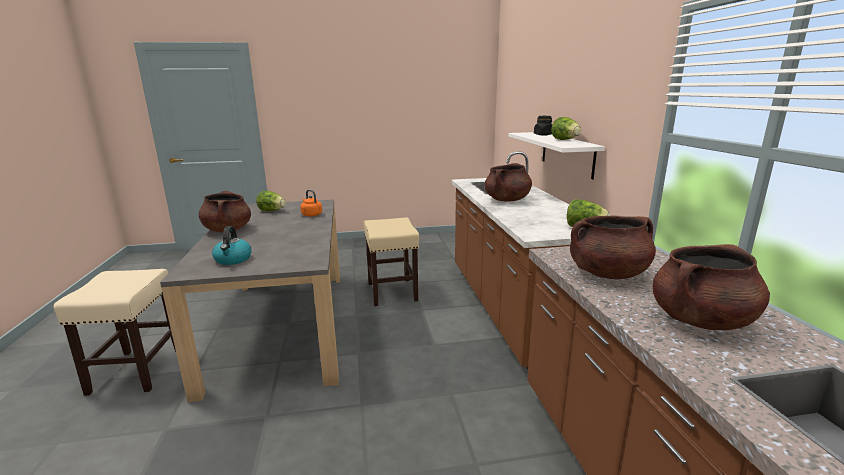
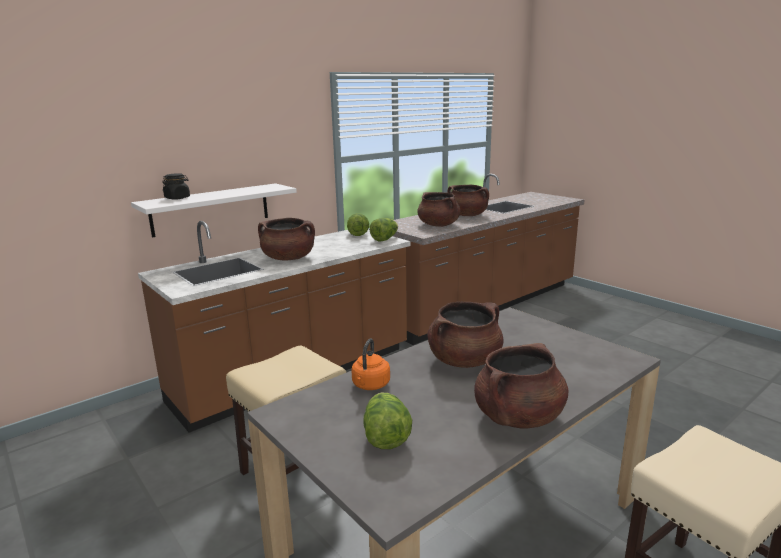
camera: 120 degrees left, 0 degrees up
(233, 260) = (570, 352): kettle -> none
(290, 234) = (464, 360): none -> brown cooking pot
(565, 140) = (235, 190): lettuce -> lettuce (385, 239)

